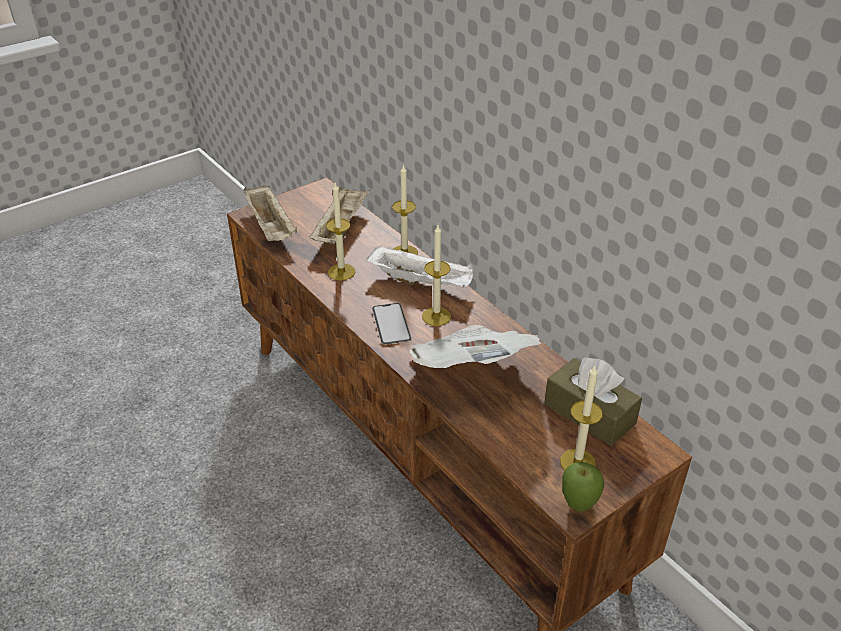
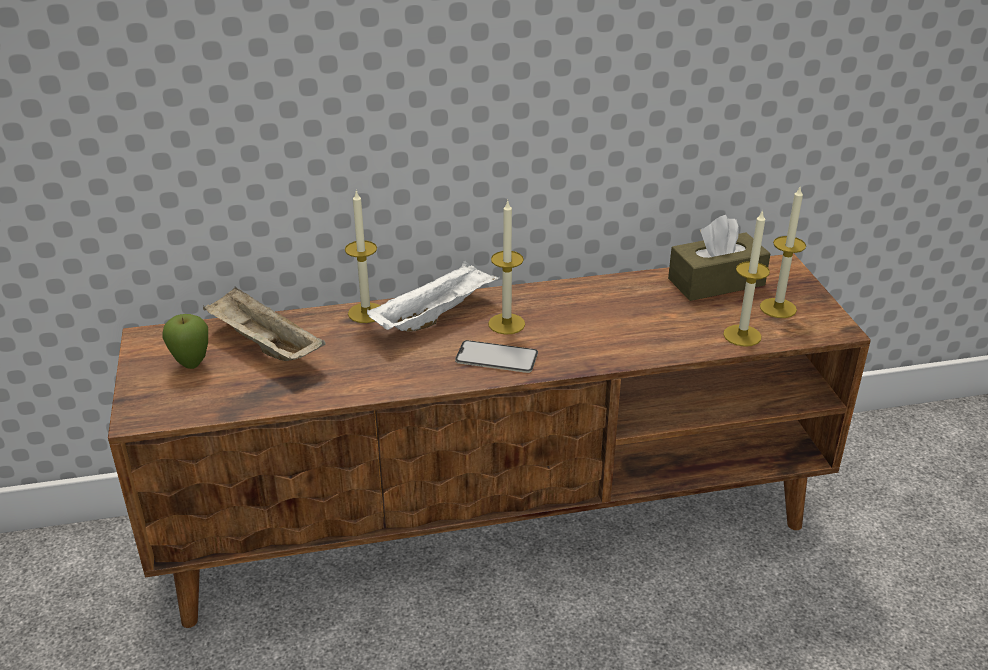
camera: 65 degrees left, 5 degrees down
(271, 228) = (197, 402): beige tray -> none
(341, 272) = (361, 368): candle -> candle (742, 335)
(471, 371) = (615, 328): newspaper -> none
(578, 505) = (832, 324): apple -> apple (191, 364)

